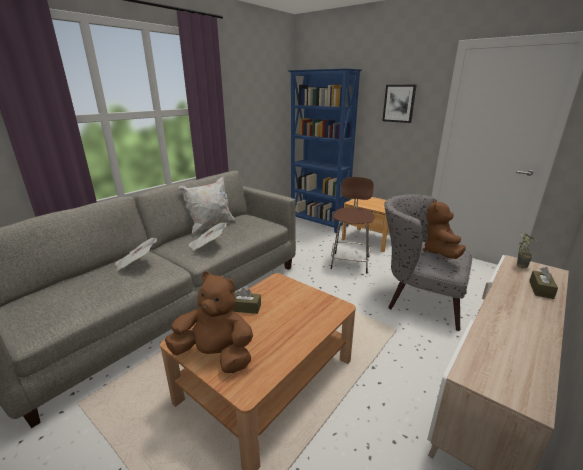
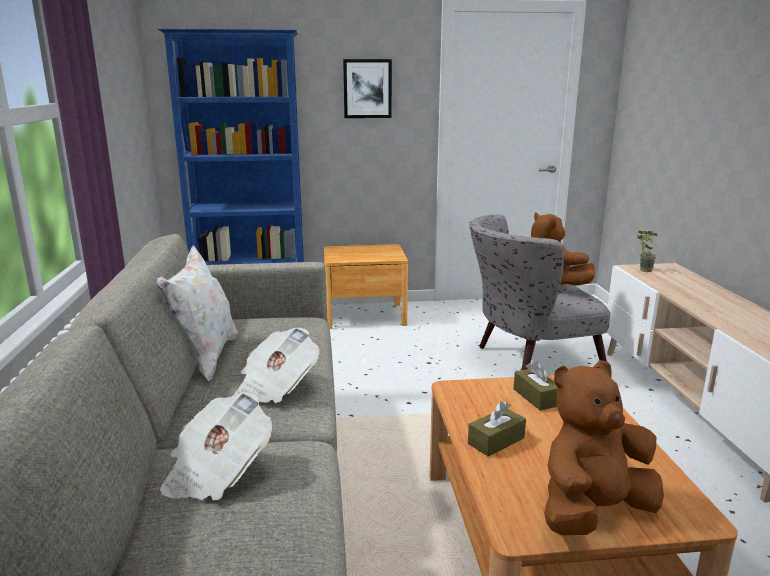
camera: 45 degrees left, 5 degrees down
(350, 262) = (389, 353): brown stool -> none
(541, 289) = (695, 284): brown tissue box -> brown tissue box (536, 397)

